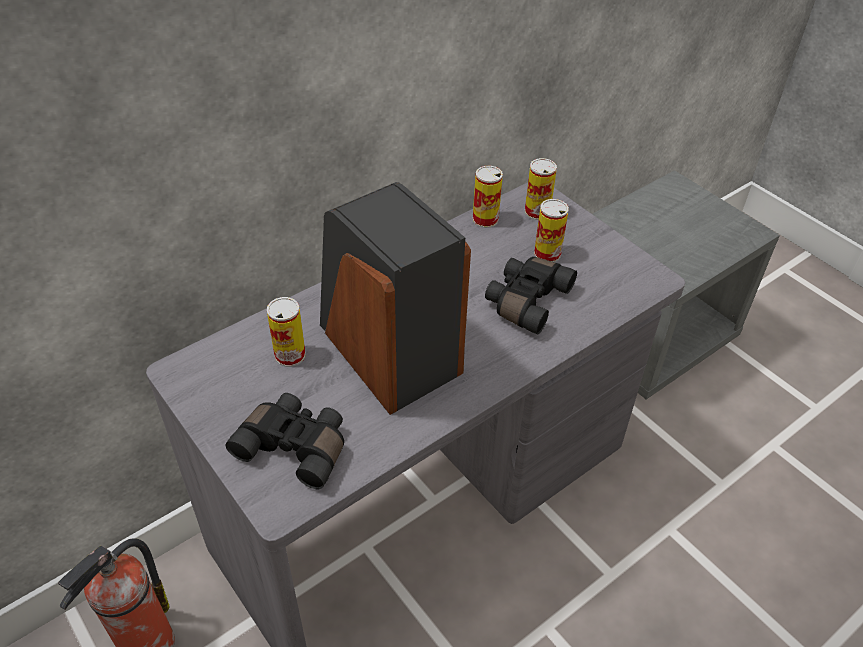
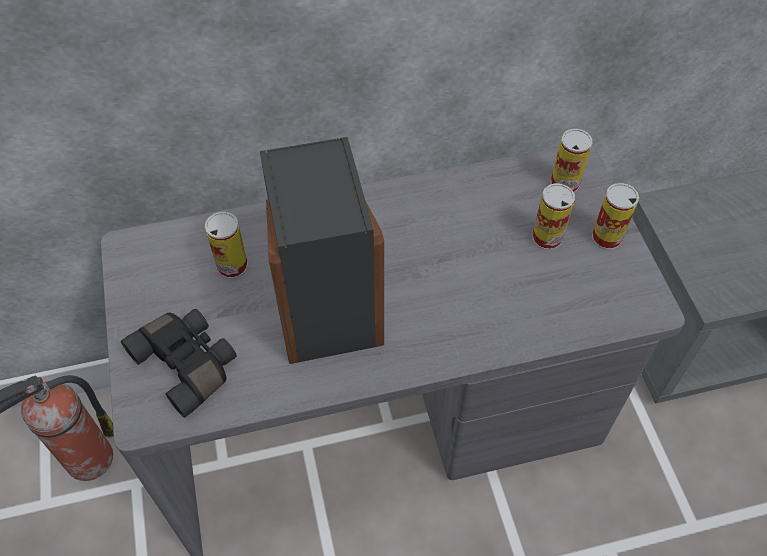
camera: 25 degrees right, 10 degrees up
(485, 219) = (503, 176): can -> can (606, 237)
(525, 300) = (492, 285): black binoculars -> none

